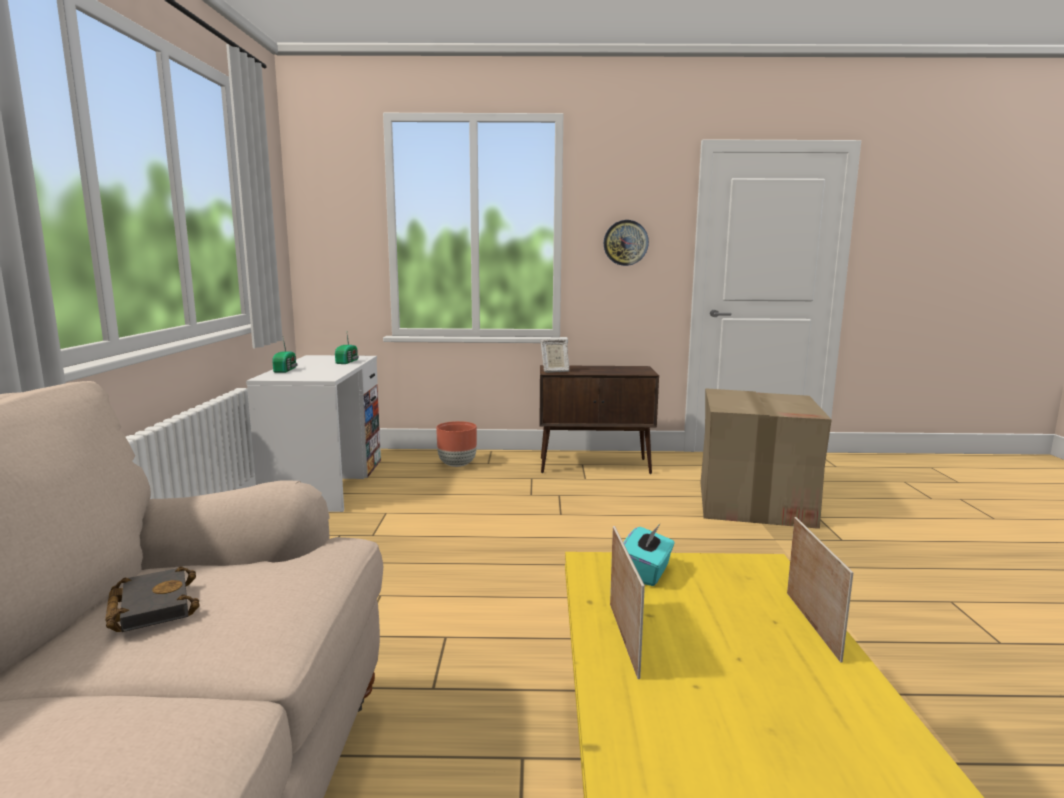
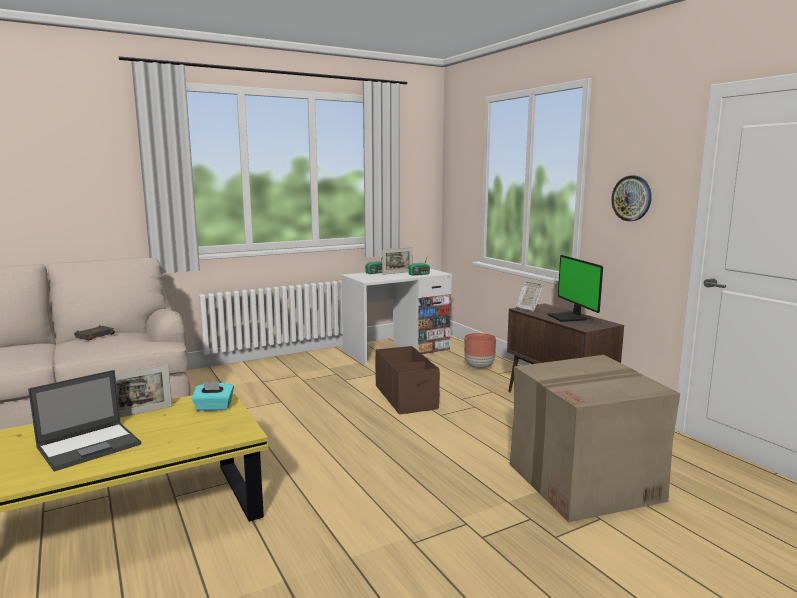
camera: 60 degrees right, 0 degrees up
(488, 517) = (406, 397): none -> brown storage box
(605, 369) = (569, 317): none -> monitor
(768, 700) = (90, 446): none -> laptop
(812, 624) = (169, 450): picture frame -> picture frame (397, 273)

